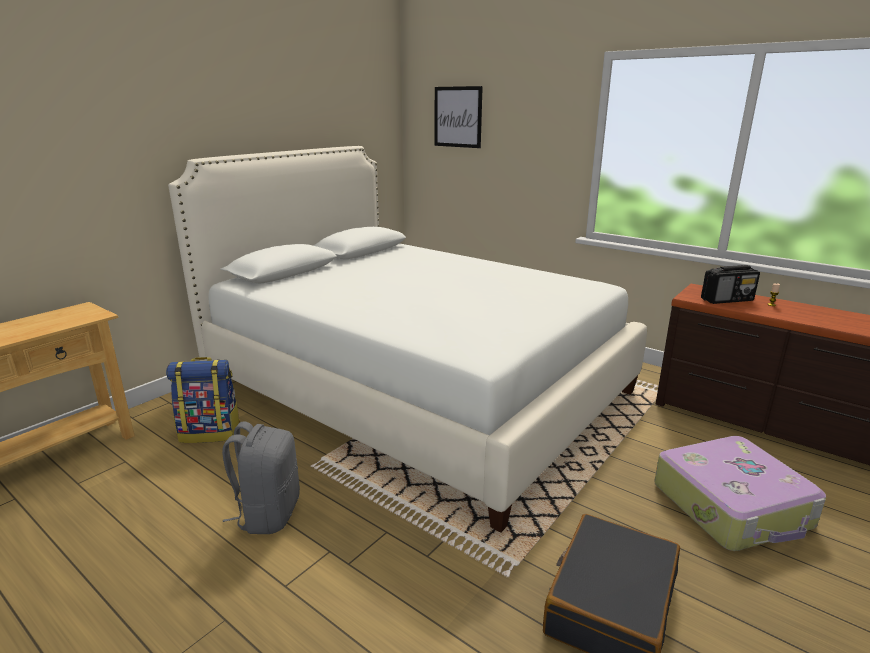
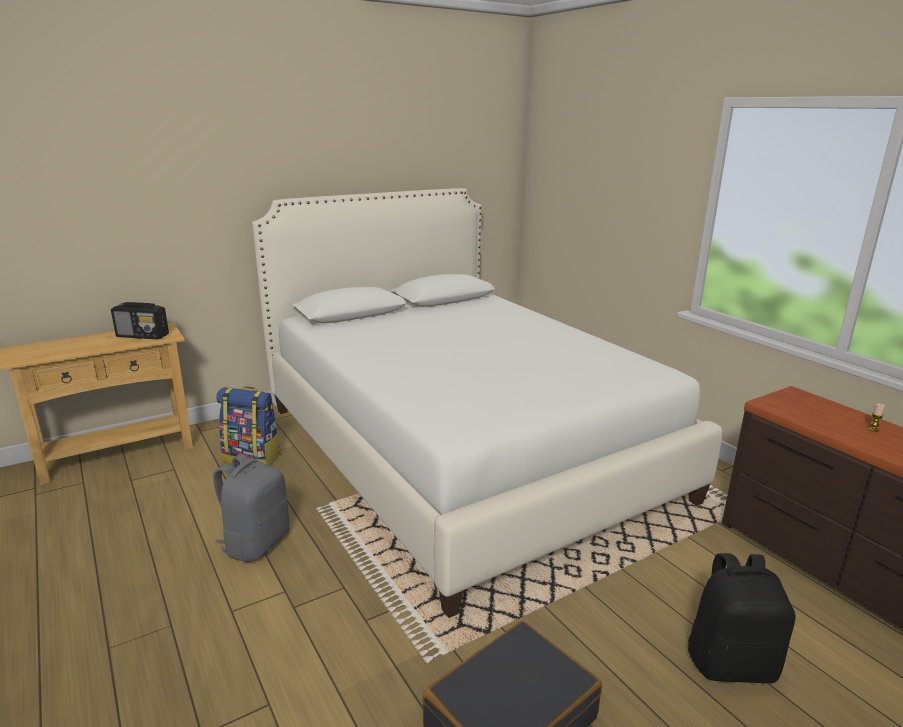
camera: 20 degrees right, 0 degrees up
(457, 117) = (573, 161): picture -> none
(727, 300) = (817, 414): radio -> radio (143, 336)
(732, 506) = (731, 663): suitcase -> black backpack

